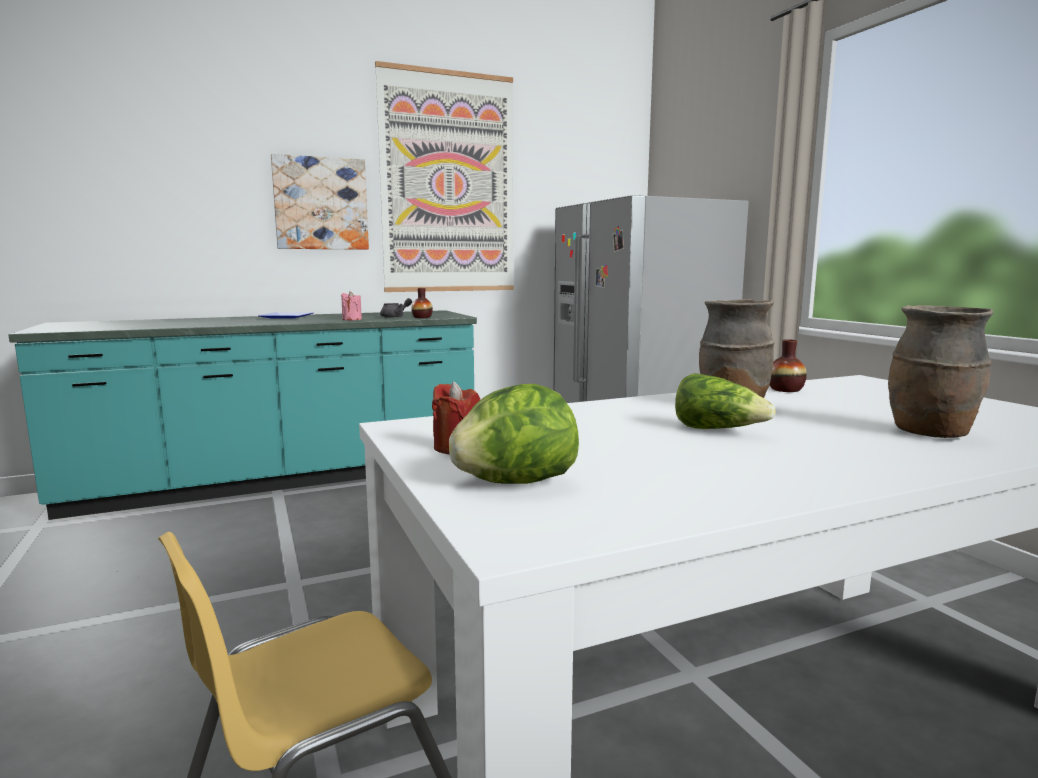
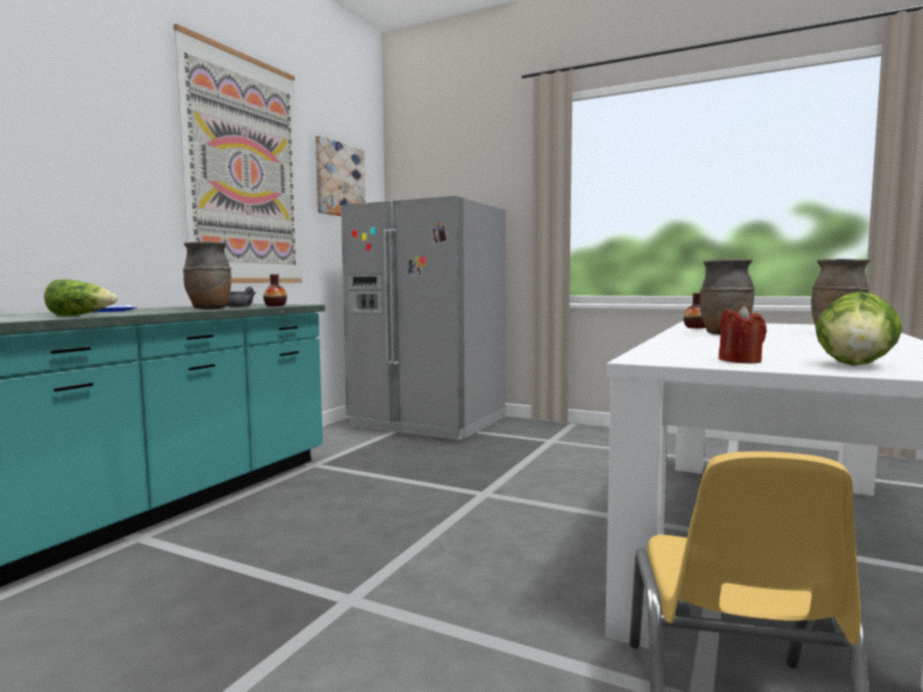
camera: 40 degrees left, 5 degrees down
(321, 204) = (118, 174): picture -> picture (339, 180)
(352, 319) = (209, 309): pink candle -> brown vase
(718, 430) = (777, 341): lettuce -> lettuce (81, 316)

